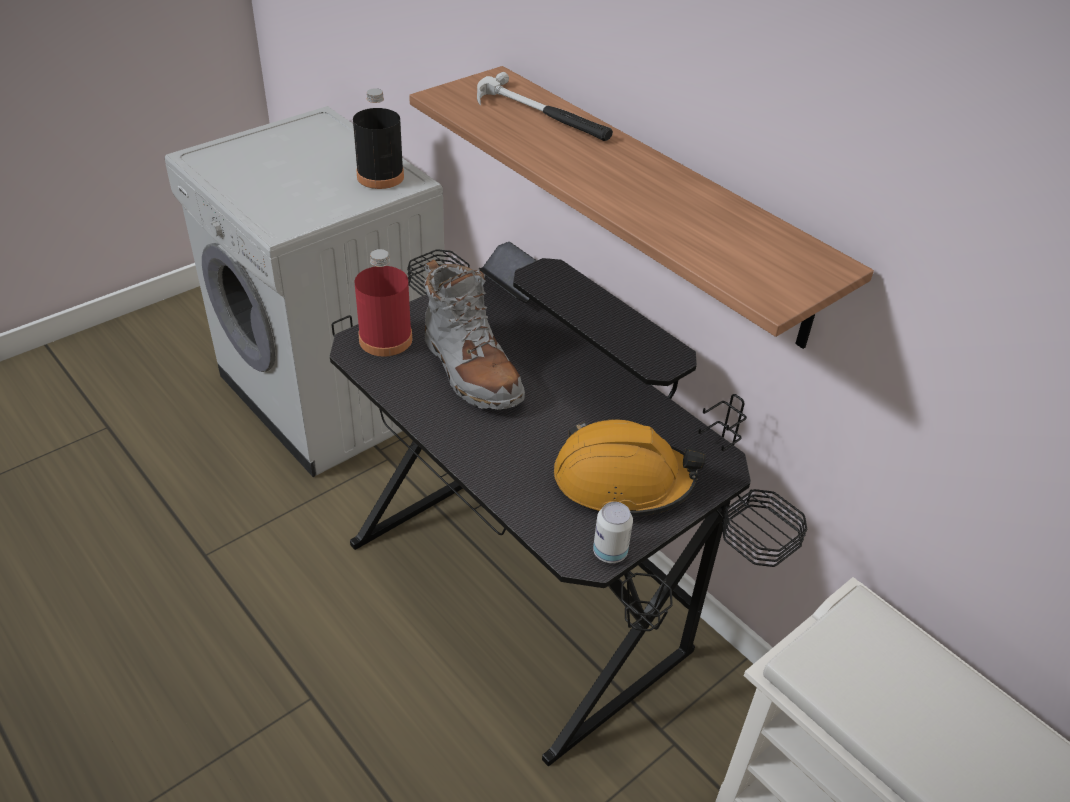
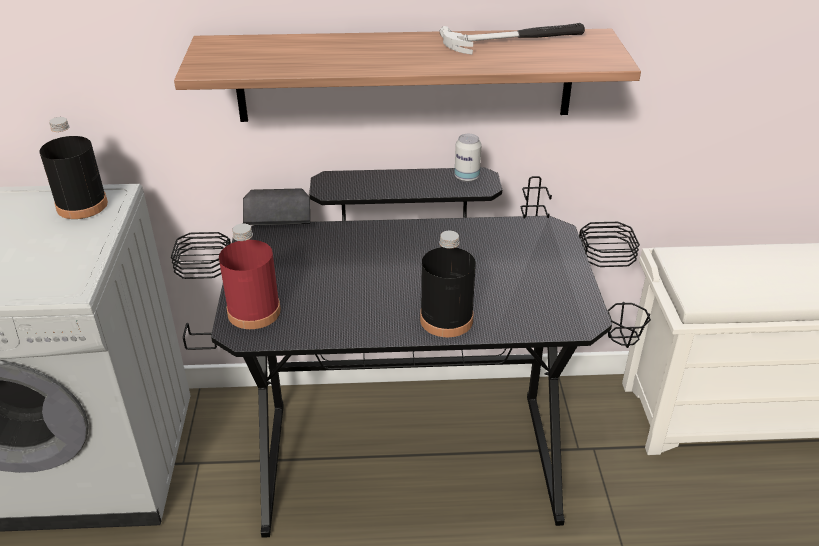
camera: 50 degrees left, 5 degrees down
(470, 370) = (343, 286): grey boot -> none
(489, 457) = (446, 319): none -> black bottle
(542, 115) = (293, 47): hammer -> hammer (514, 40)
(610, 552) = (588, 309): can -> can (466, 177)
(622, 481) = (528, 273): orange hard hat -> none

